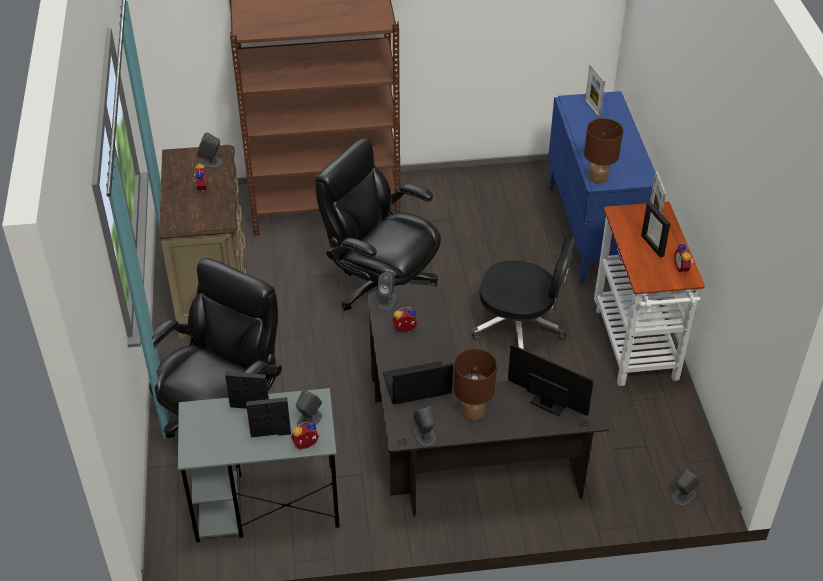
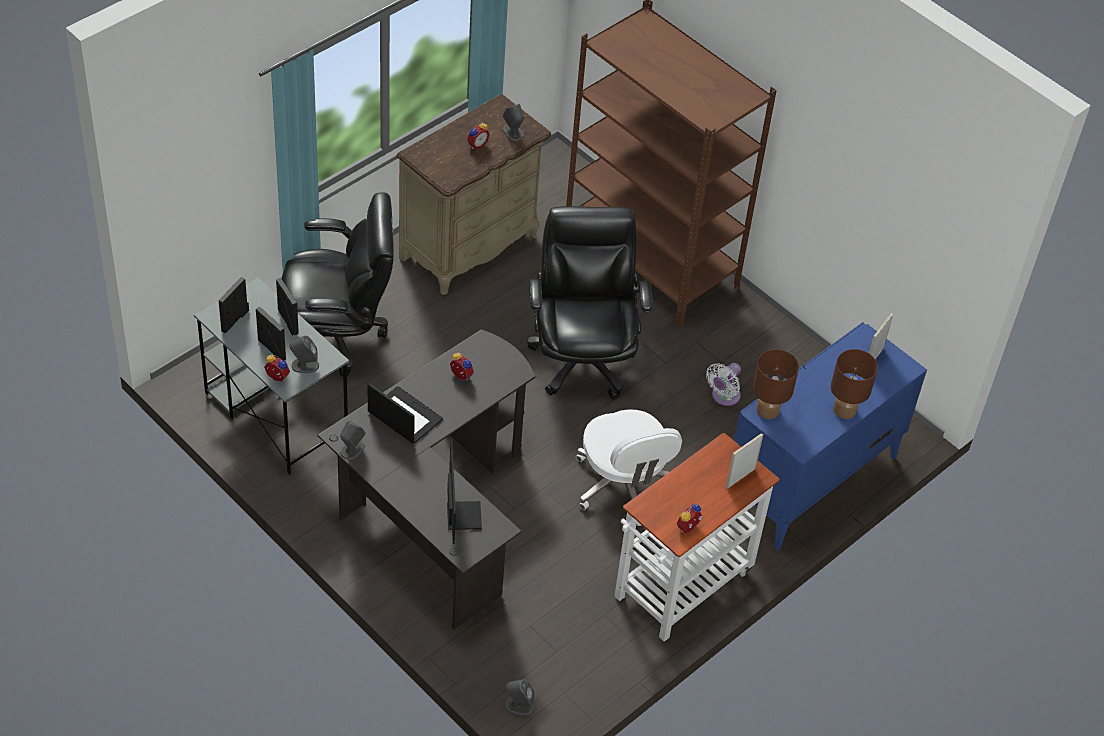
camera: 50 degrees right, 5 degrees up
(386, 301) = (484, 346): grey speaker -> none
(472, 411) = (405, 468): brown table lamp -> brown table lamp (844, 409)
(483, 234) = (724, 396): none -> white fan
(520, 327) = (623, 486): black office chair -> white office chair
(653, 245) = (701, 493): picture frame -> picture frame (235, 321)

